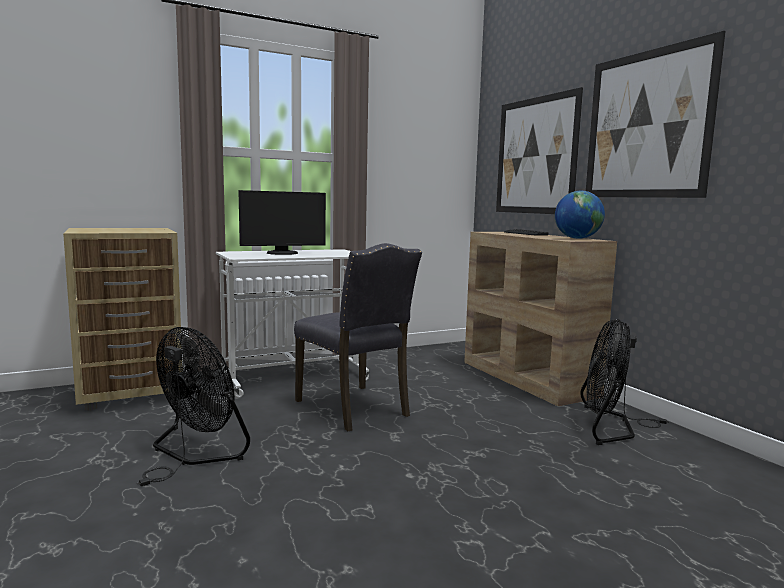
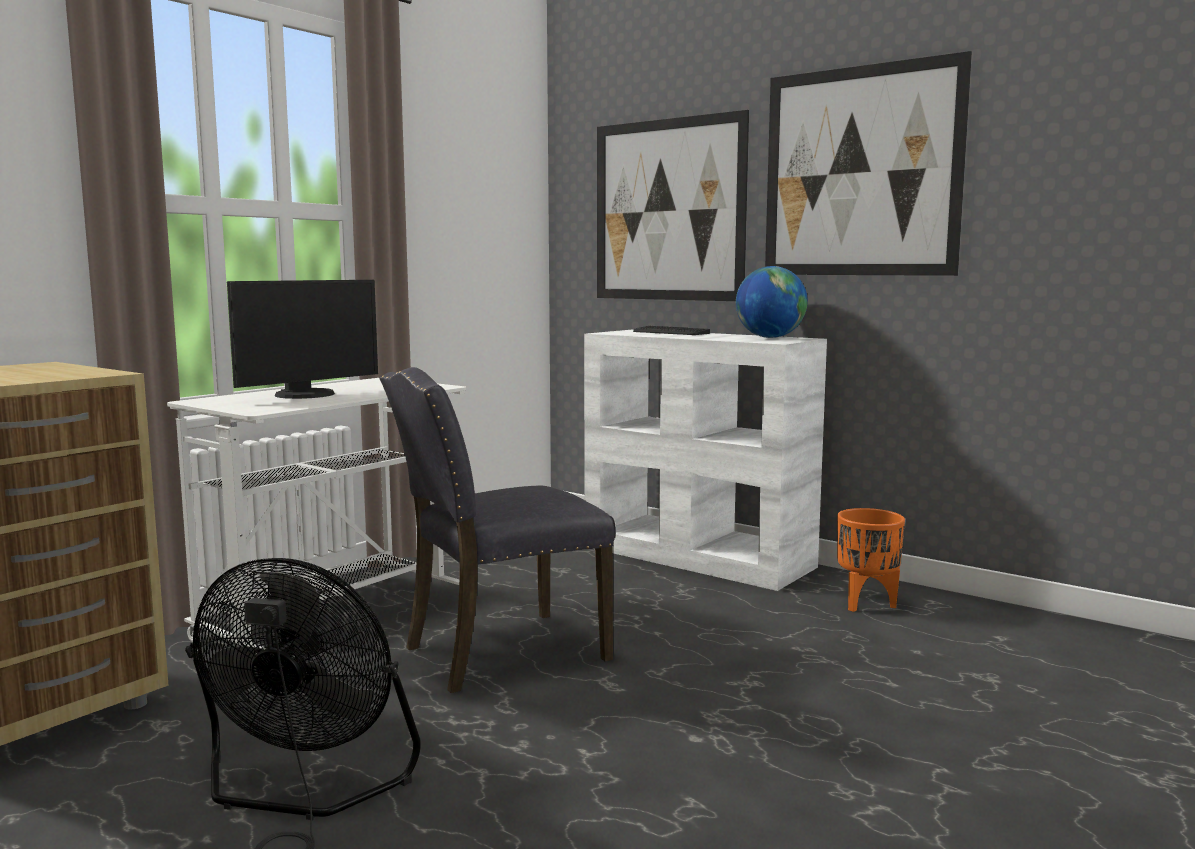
camera: 25 degrees left, 0 degrees up
(355, 408) = (500, 653): grey chair -> grey chair turned 120 degrees clockwise
(528, 378) = (698, 556): brown bookcase -> white bookcase
(612, 425) = (867, 604): black fan -> orange planter

